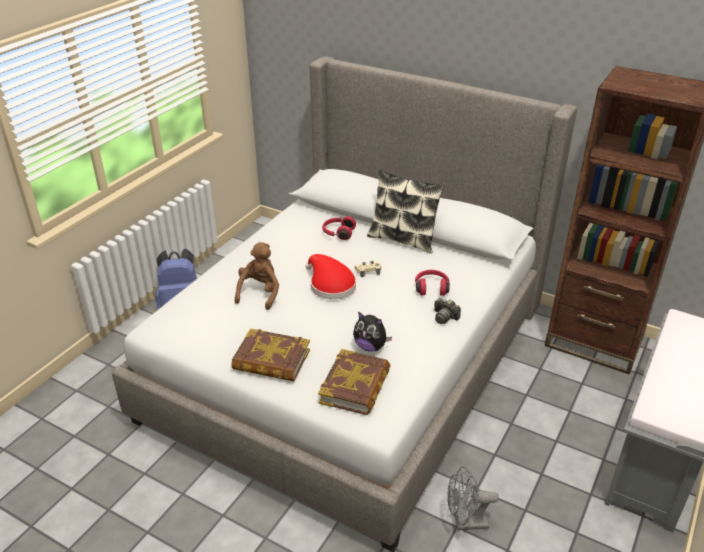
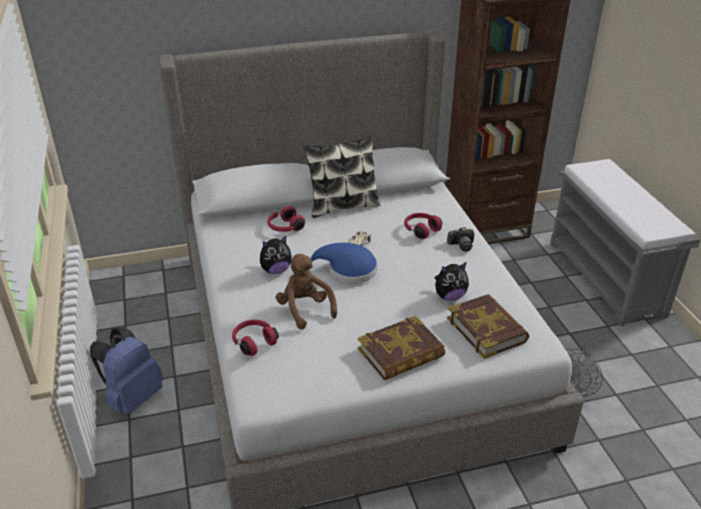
camera: 45 degrees left, 0 degrees up
(200, 293) = (253, 342): none -> red headphones
(286, 258) = (276, 270): none -> plush toy
(330, 285) = (348, 270): red hat -> blue hat

